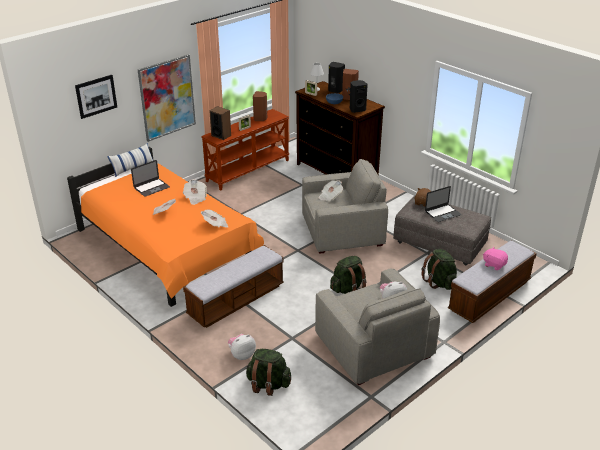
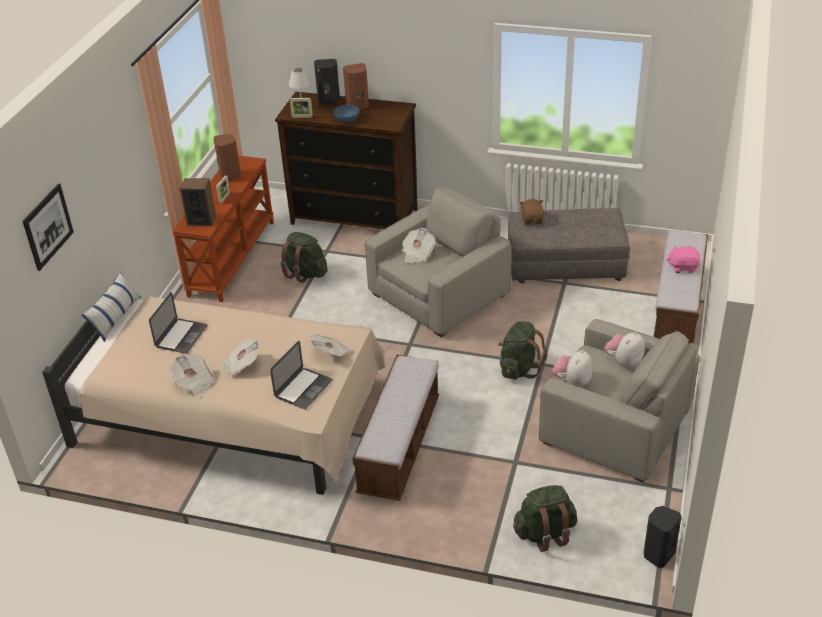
camera: 30 degrees left, 5 degrees up
(166, 249) = (233, 418): orange bed -> beige bed
(167, 97) = (120, 190): picture -> none
(195, 198) = (262, 326): newspaper -> newspaper (194, 383)
(242, 355) = (478, 513): plush toy -> plush toy (572, 382)
(357, 109) = (387, 120): black speaker -> black speaker (658, 554)
(439, 282) = (611, 314): green backpack -> green backpack (305, 273)
(442, 213) = (567, 224): laptop -> laptop (303, 388)

